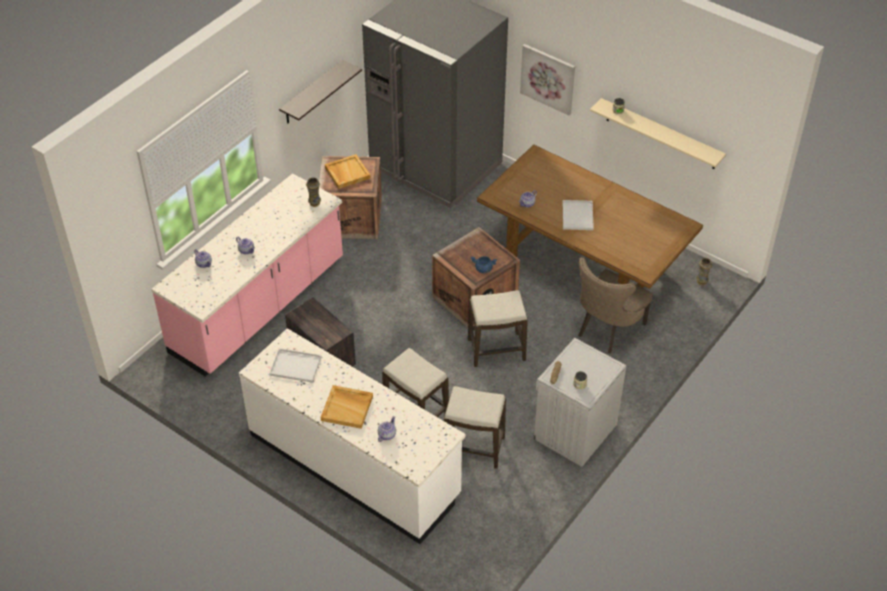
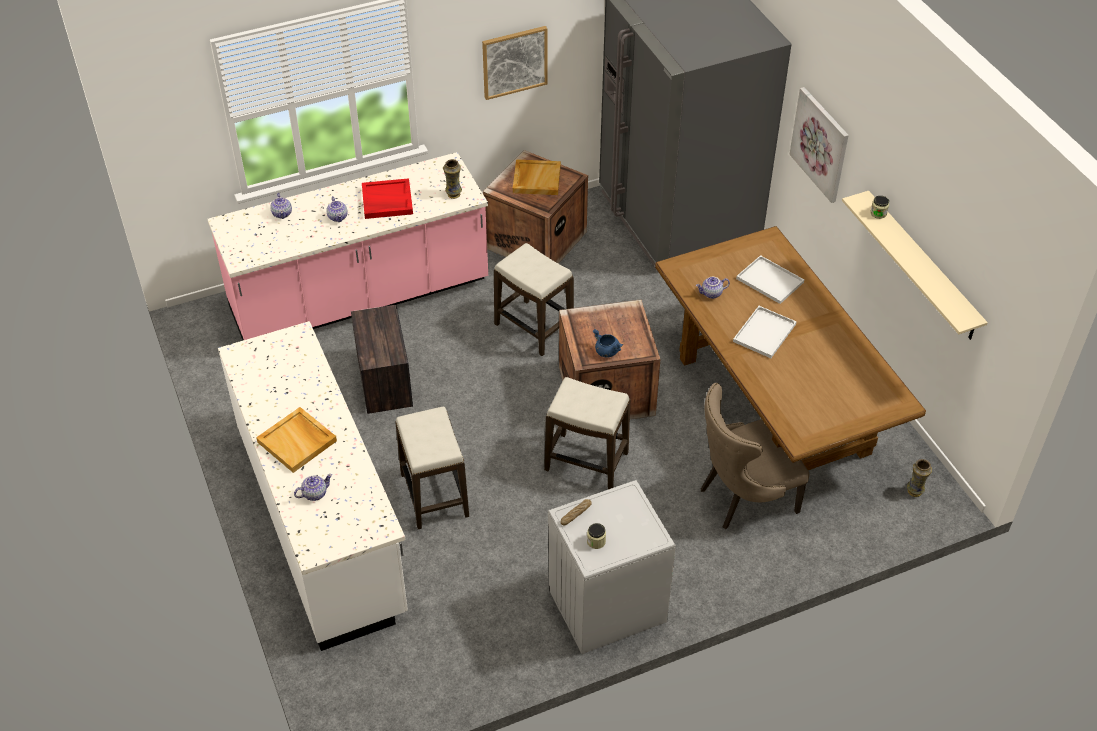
camera: 30 degrees right, 0 degrees up
(272, 226) = (387, 201): none -> red tray
(294, 366) = (280, 367): white tray -> white tray (768, 280)
(312, 93) = (514, 62): shelf -> picture
(473, 448) = (469, 567): stool -> stool (533, 328)

